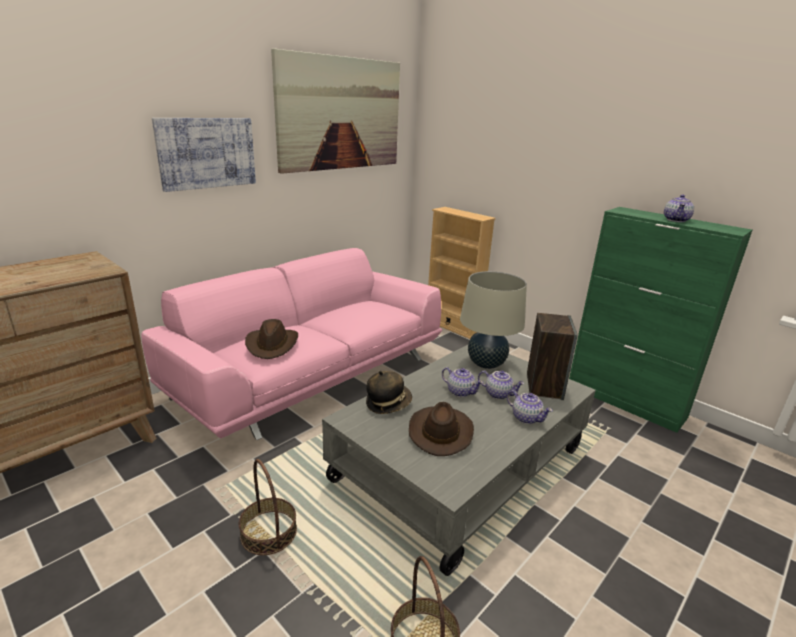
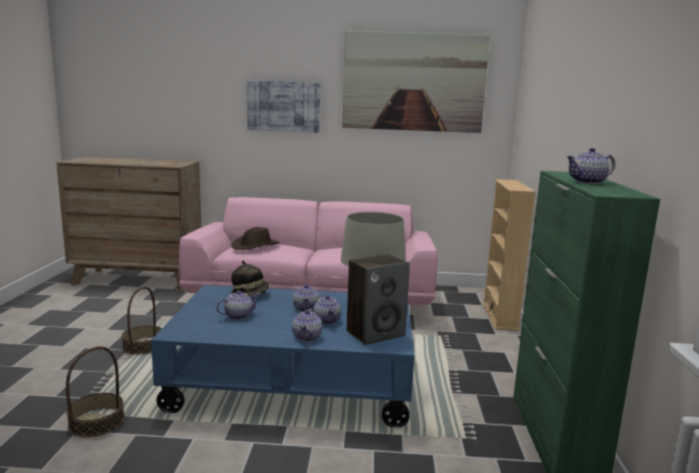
camera: 50 degrees right, 10 degrees down
(440, 432) = (238, 315): brown hat -> teapot
(460, 464) = (293, 381): grey coffee table -> blue coffee table

